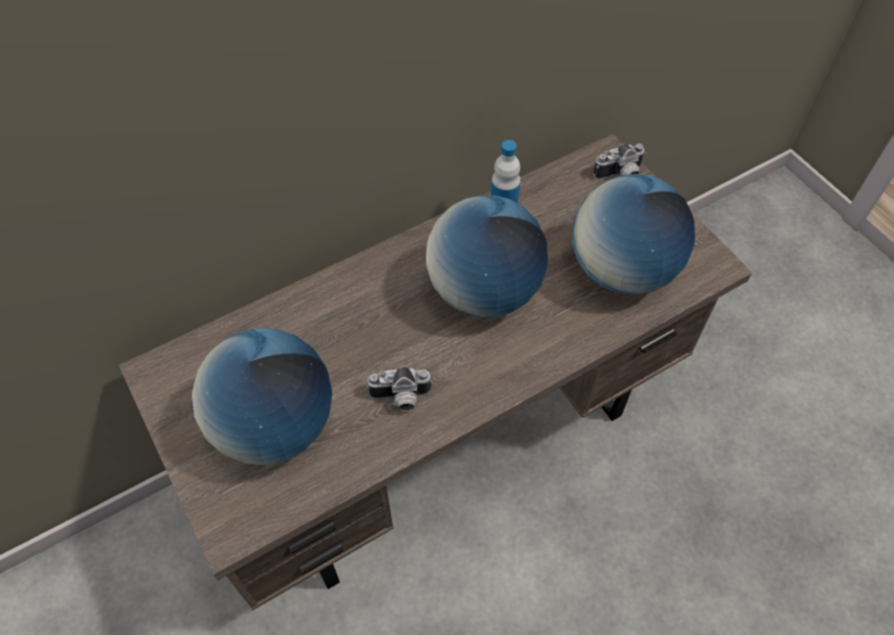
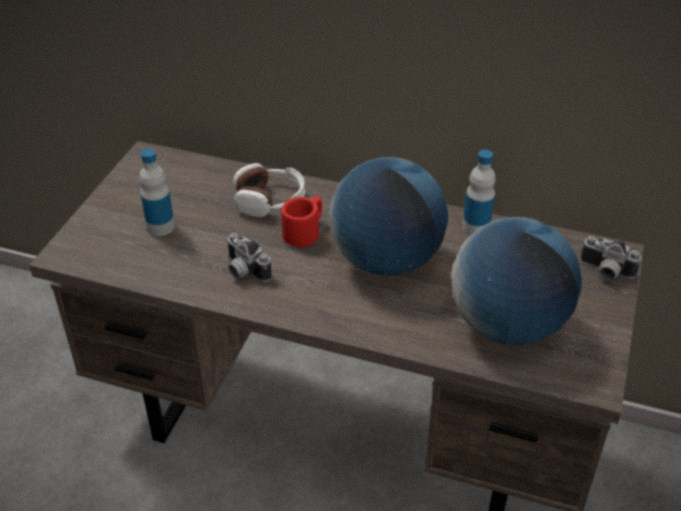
camera: 50 degrees right, 15 degrees down
(275, 425) = (160, 227): globe -> bottle
(327, 318) = (270, 200): none -> headphones
(394, 321) = (305, 231): none -> red mug

